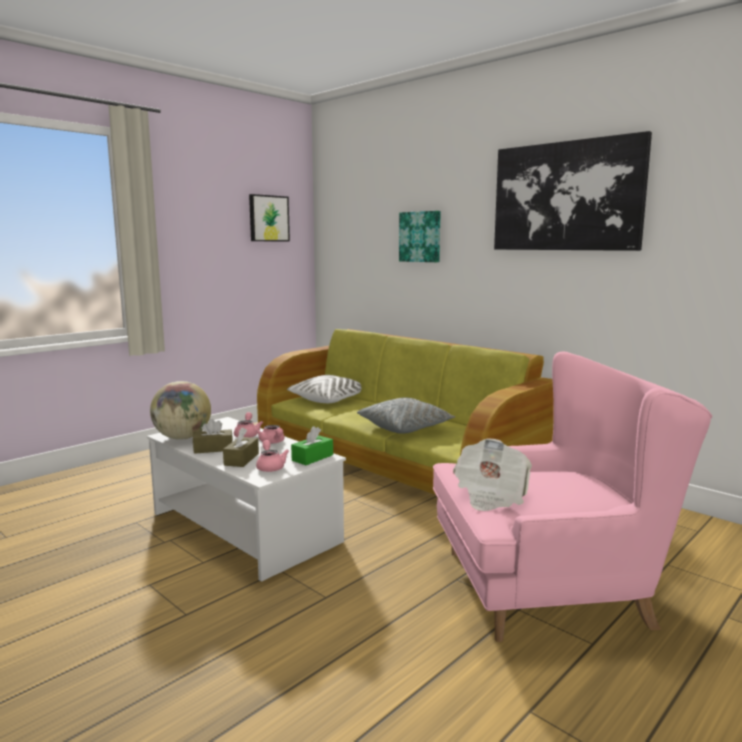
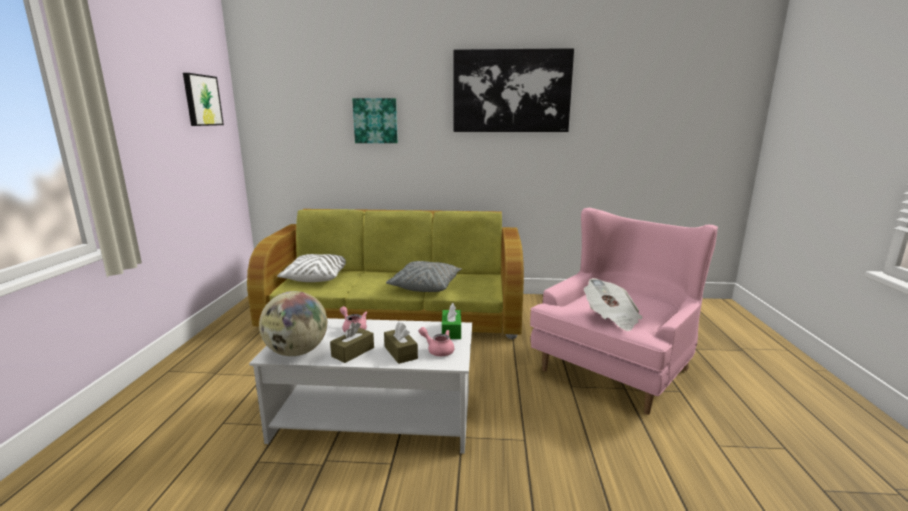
camera: 40 degrees left, 5 degrees up
(273, 442) = (391, 328): pink teapot -> none

